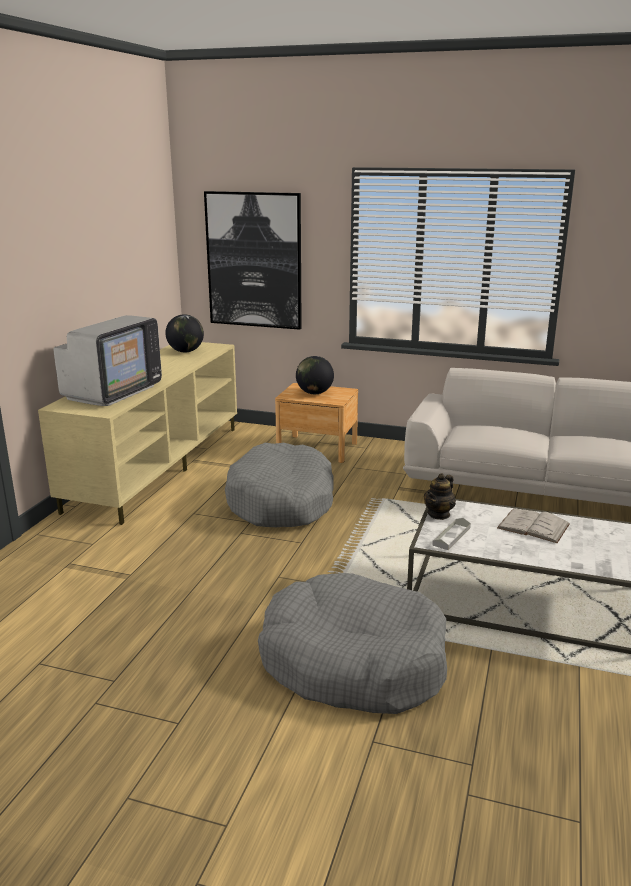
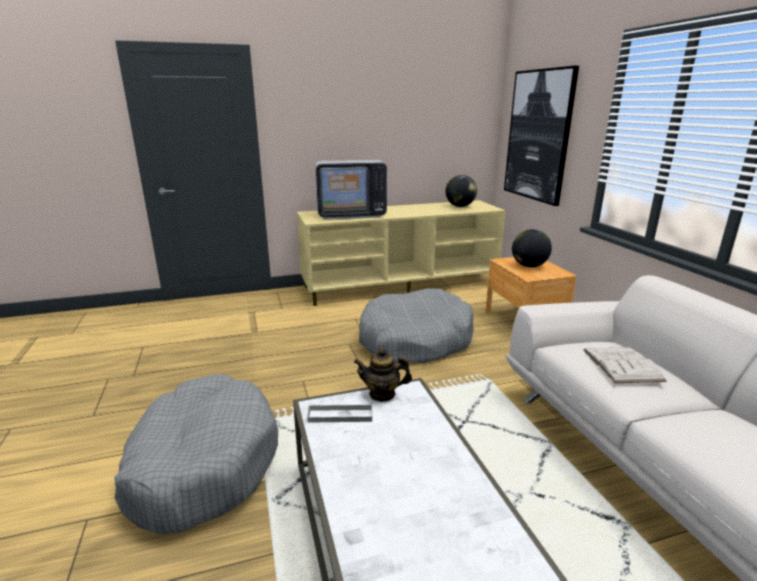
camera: 55 degrees right, 0 degrees up
(533, 526) = (427, 465): white book -> white book (622, 365)

